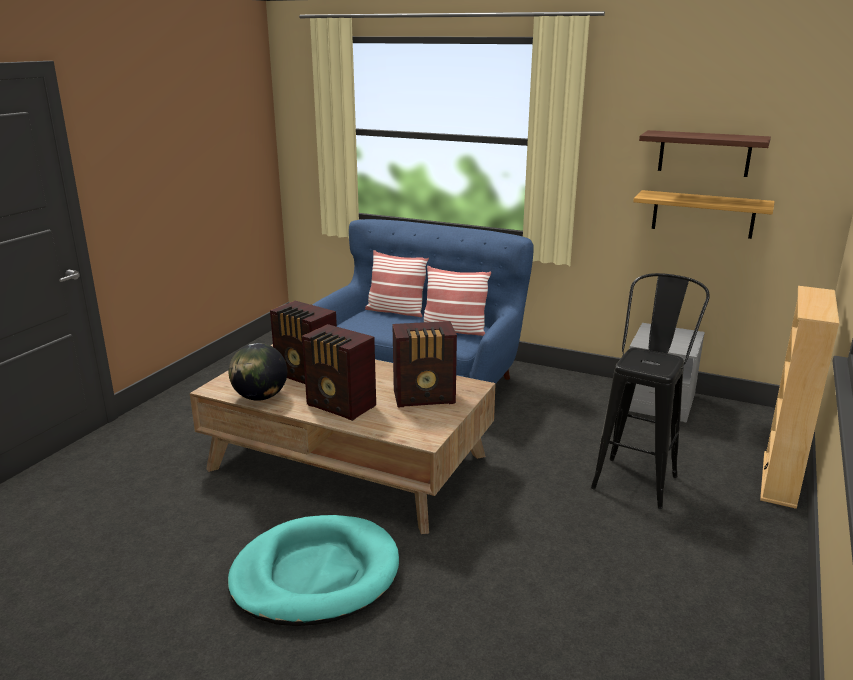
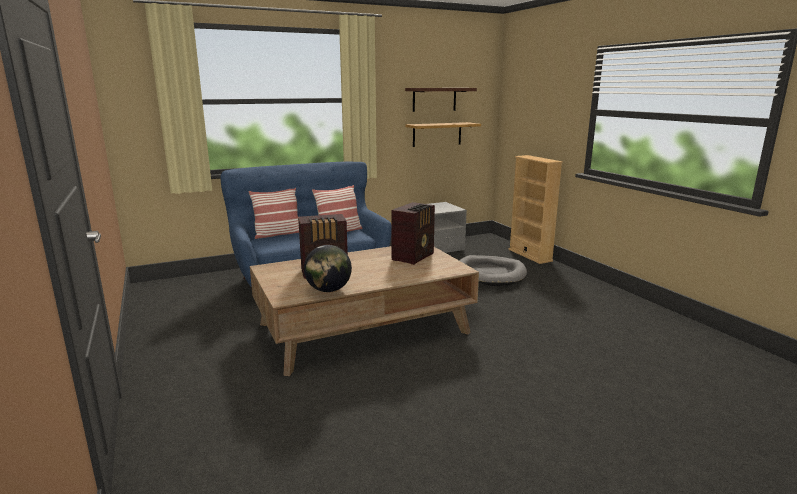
camera: 50 degrees left, 5 degrees down
(315, 575) = (467, 376): turquoise dog bed -> none
(341, 406) = (386, 275): radio -> none
(638, 476) = (490, 274): black stool -> grey dog bed

